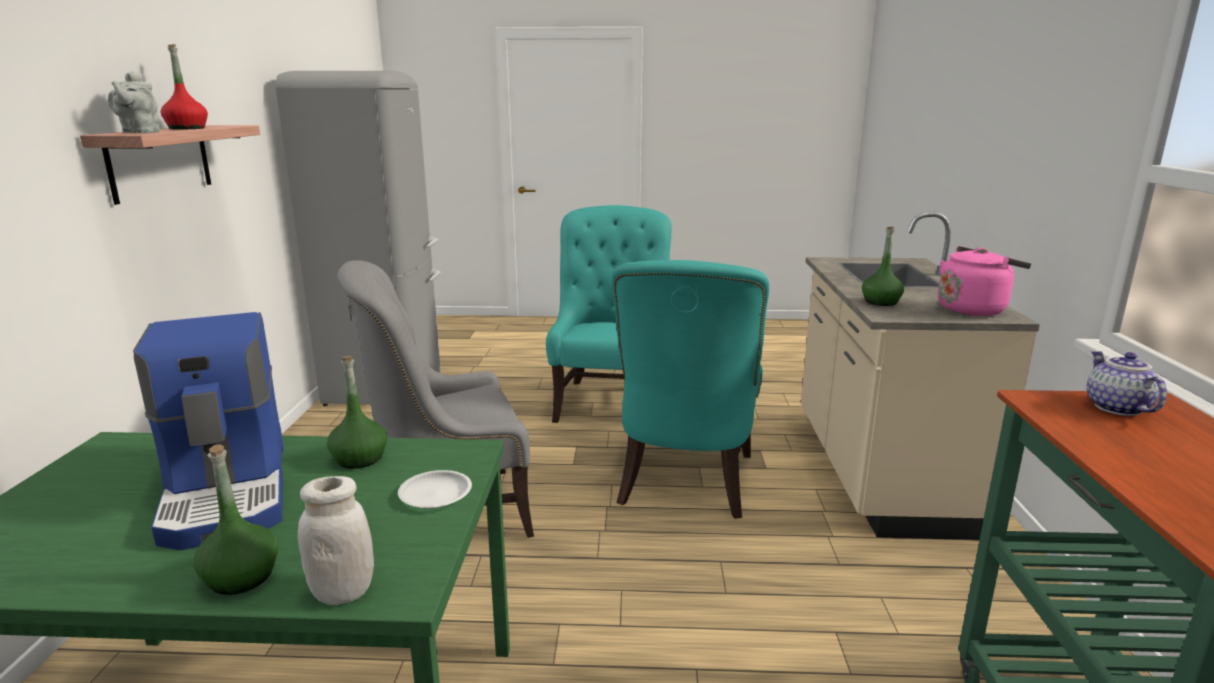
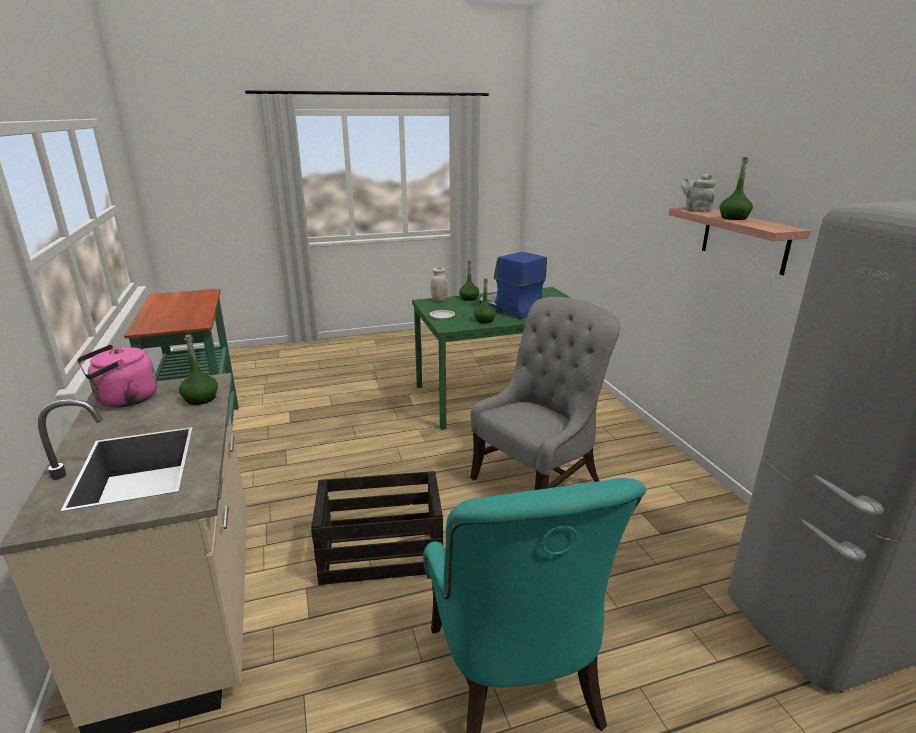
camera: 160 degrees right, 5 degrees up
(187, 128) = (733, 218): red bottle -> green bottle
(685, 479) = (382, 552): turquoise chair -> crate
(1115, 407) = (167, 325): teapot -> none

